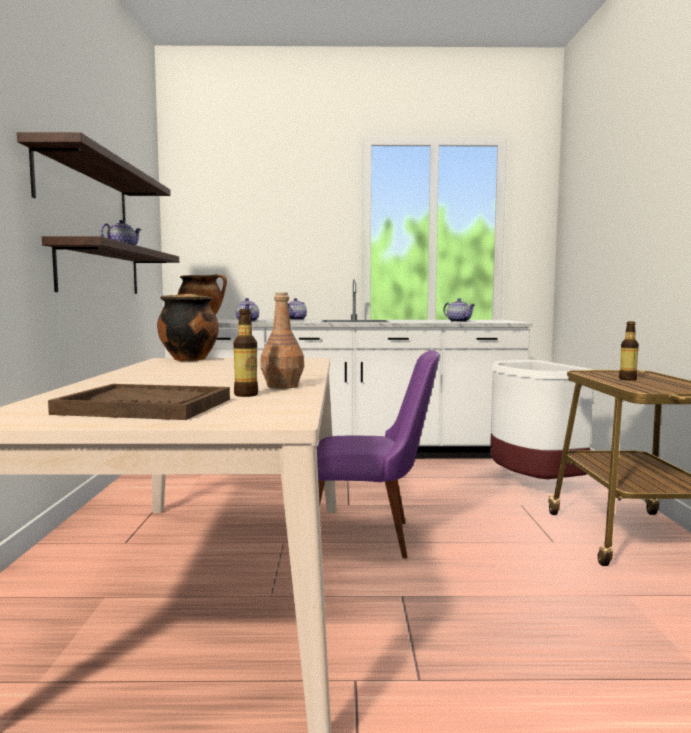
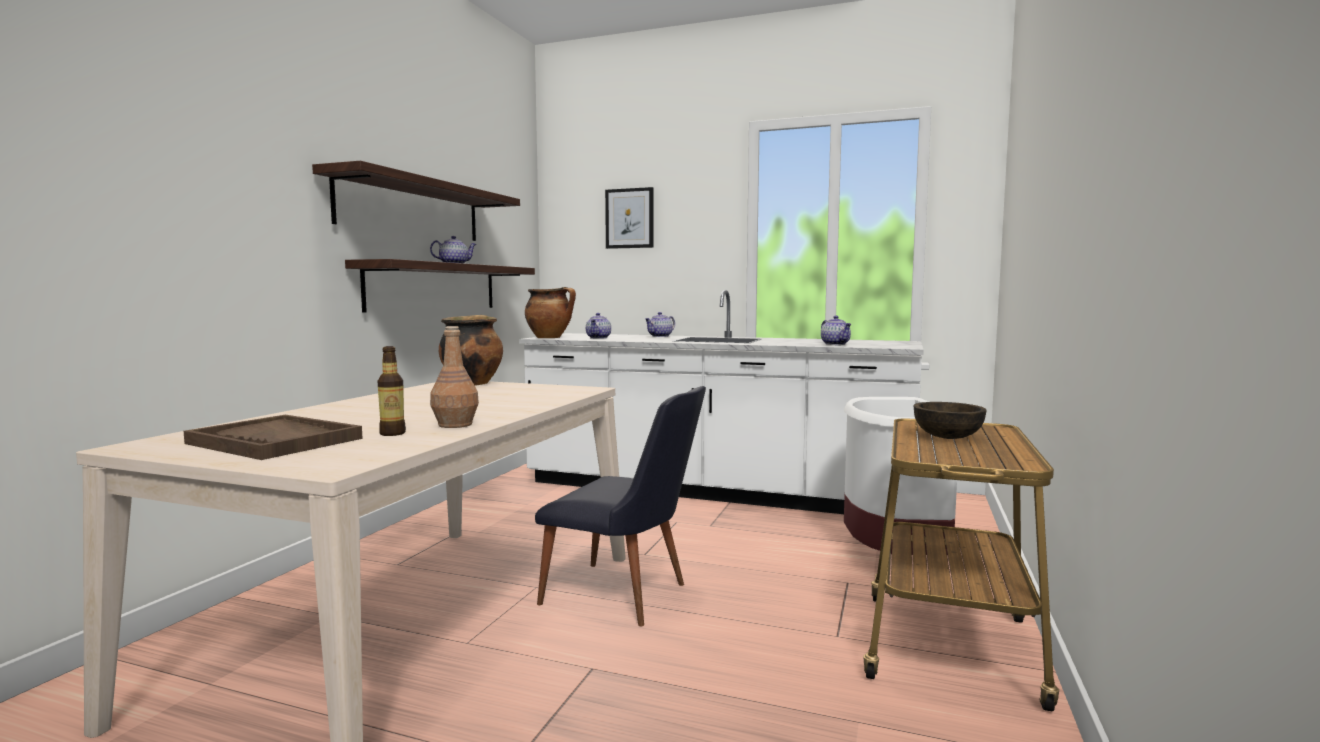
camera: 20 degrees right, 0 degrees up
(254, 215) = (629, 218): none -> picture
(369, 538) = (626, 597): purple chair -> black chair
(627, 379) = (947, 437): bottle -> brown bowl

